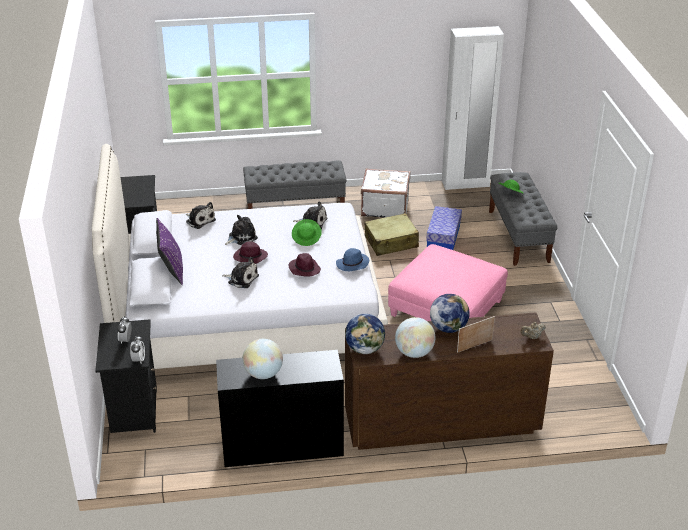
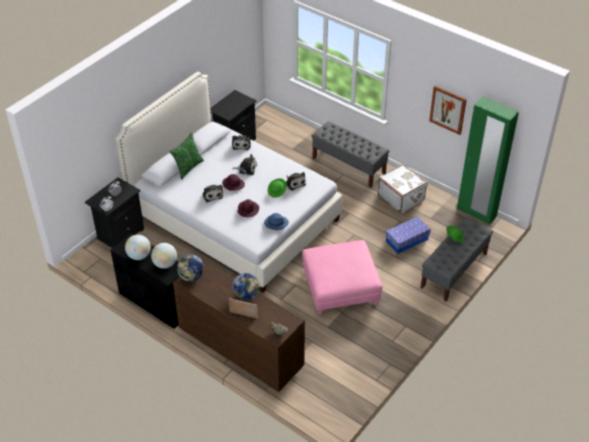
camera: 45 degrees right, 10 degrees up
(172, 271) = (188, 168): purple pillow -> green pillow
(391, 242) = (371, 223): beige suitcase -> none
(405, 70) = (448, 109): none -> picture
(414, 353) = (210, 296): globe -> globe (165, 264)
(465, 184) = (476, 212): white wardrobe -> green wardrobe

